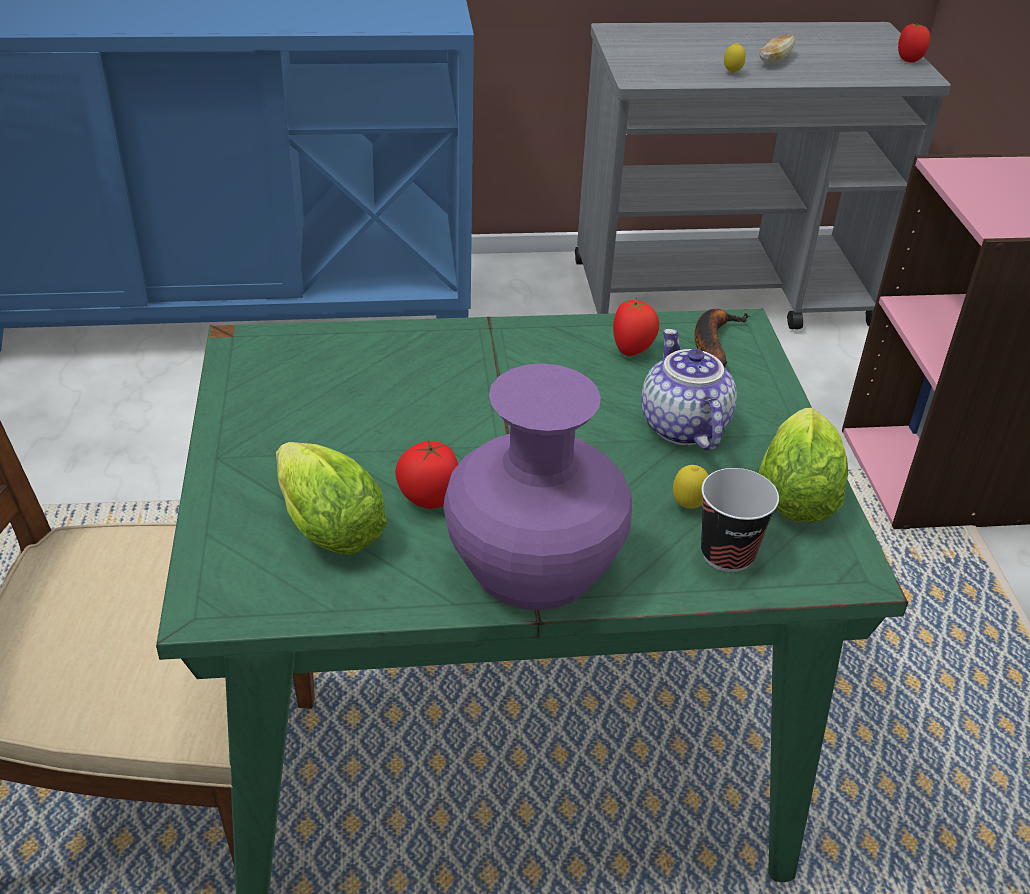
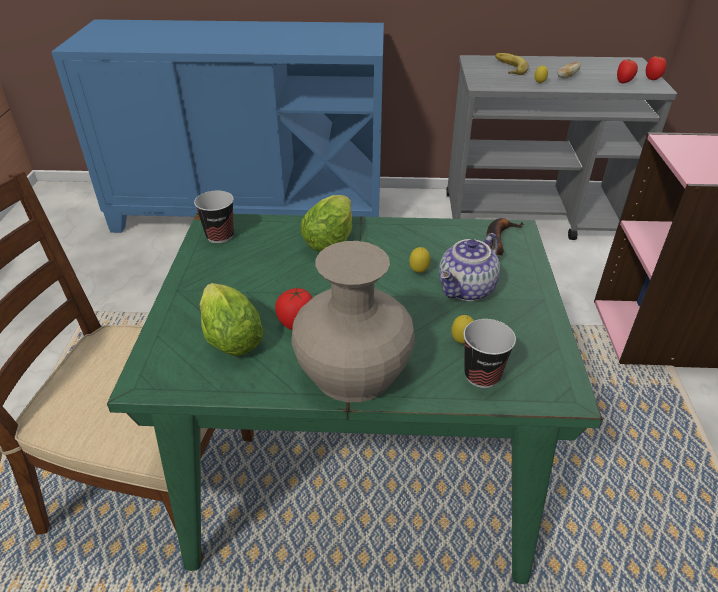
camera: 10 degrees right, 0 degrees up
(263, 363) = (220, 236): none -> cup
(534, 565) = (353, 372): purple vase -> beige vase
(601, 403) = (419, 272): none -> lemon
(632, 350) = (446, 241): tomato -> tomato (623, 82)
(675, 46) = (507, 68): none -> banana
(681, 426) = (467, 290): teapot -> teapot turned 135 degrees counterclockwise
(796, 490) = (536, 336): lettuce -> lettuce (331, 239)

